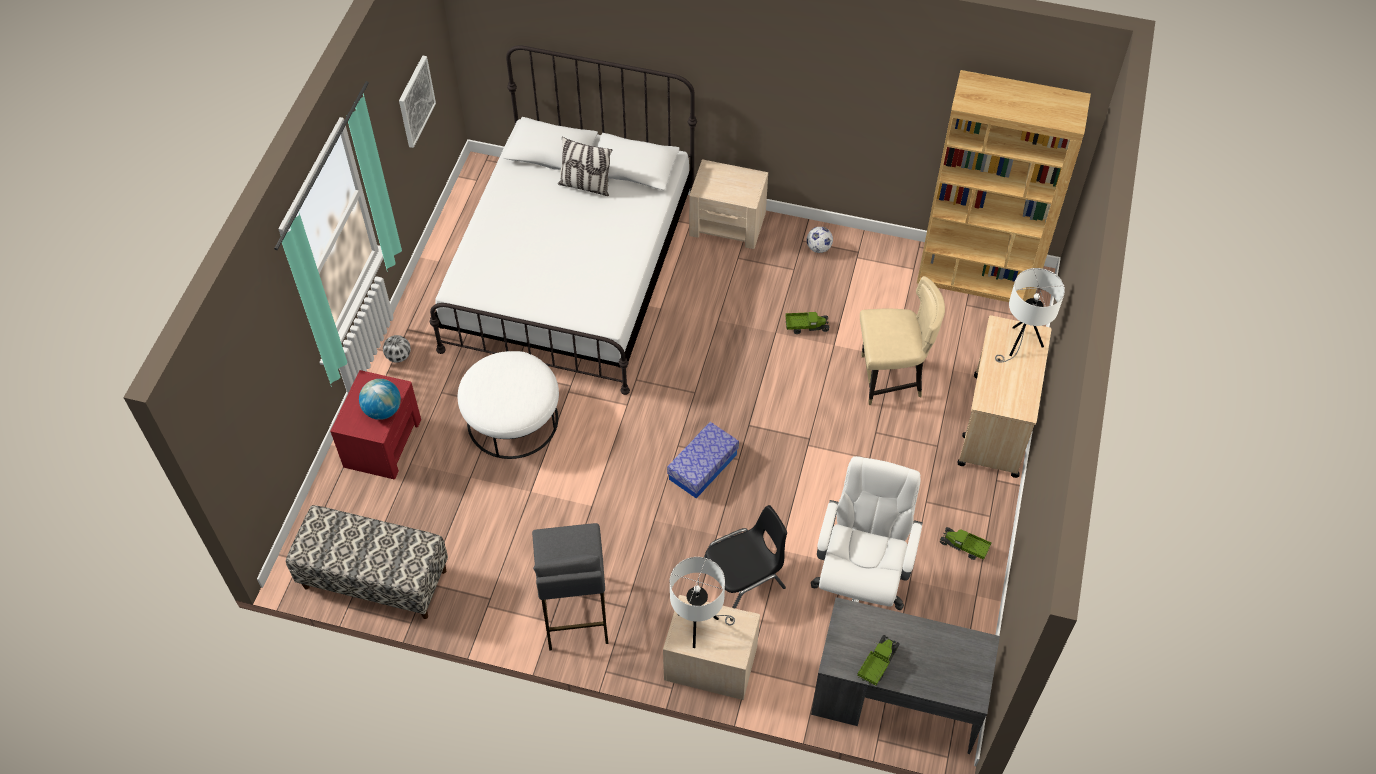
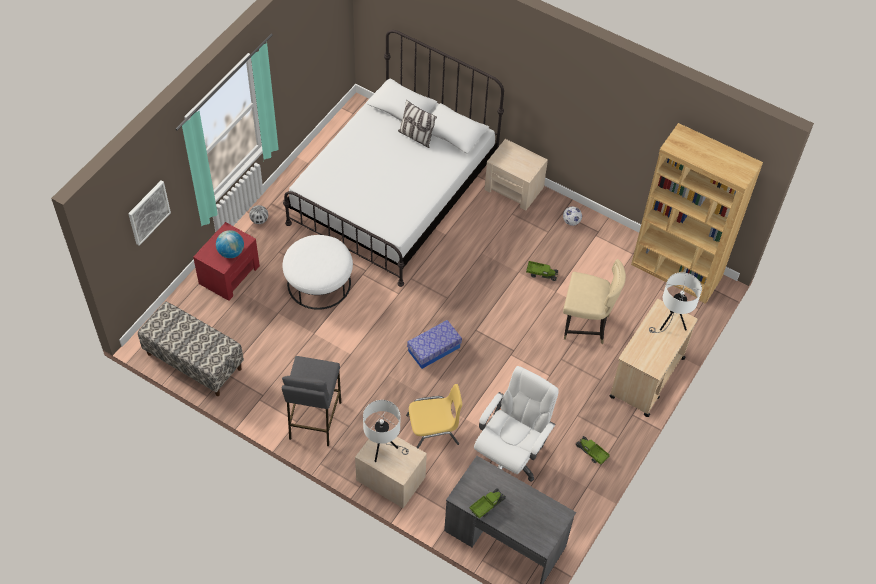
camera: 15 degrees right, 0 degrees up
(415, 101) = (313, 51): picture -> picture (148, 212)
(744, 578) = (433, 430): black chair -> yellow chair

